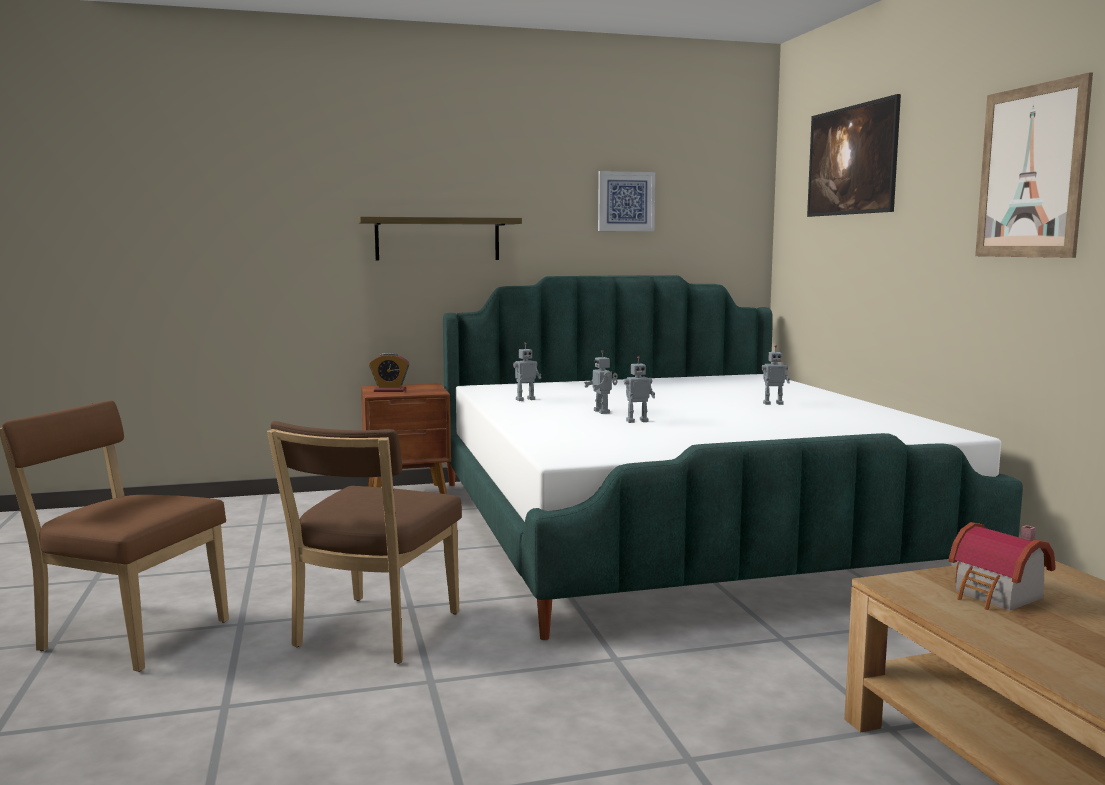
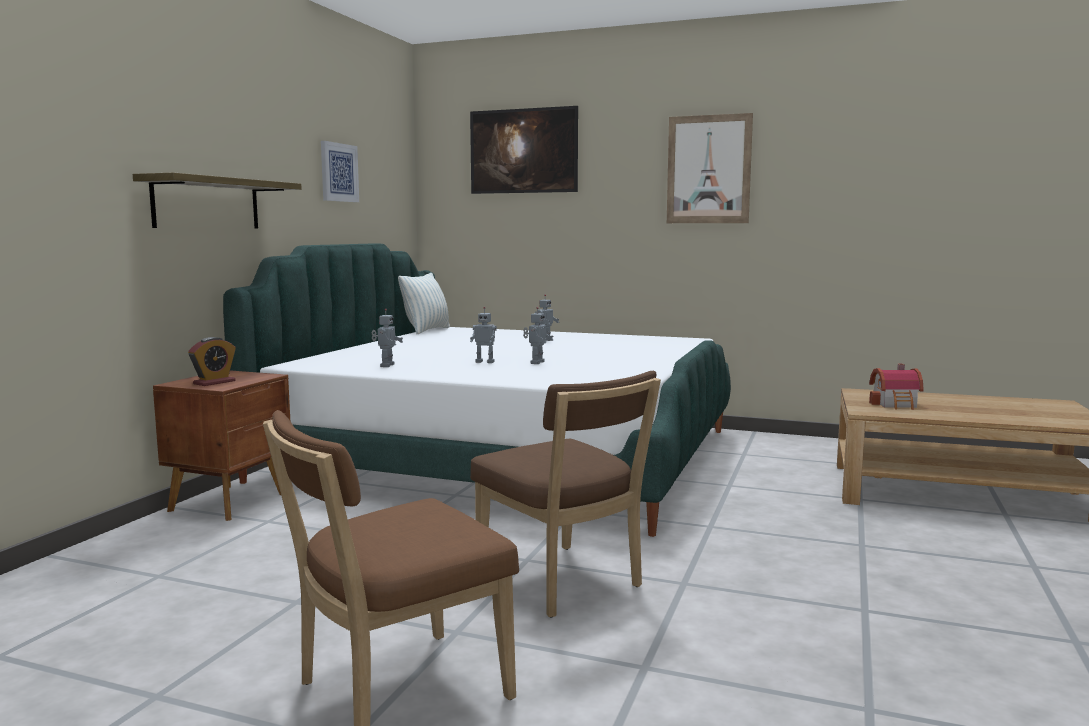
camera: 55 degrees left, 0 degrees up
(728, 376) = (426, 330): none -> pillow

